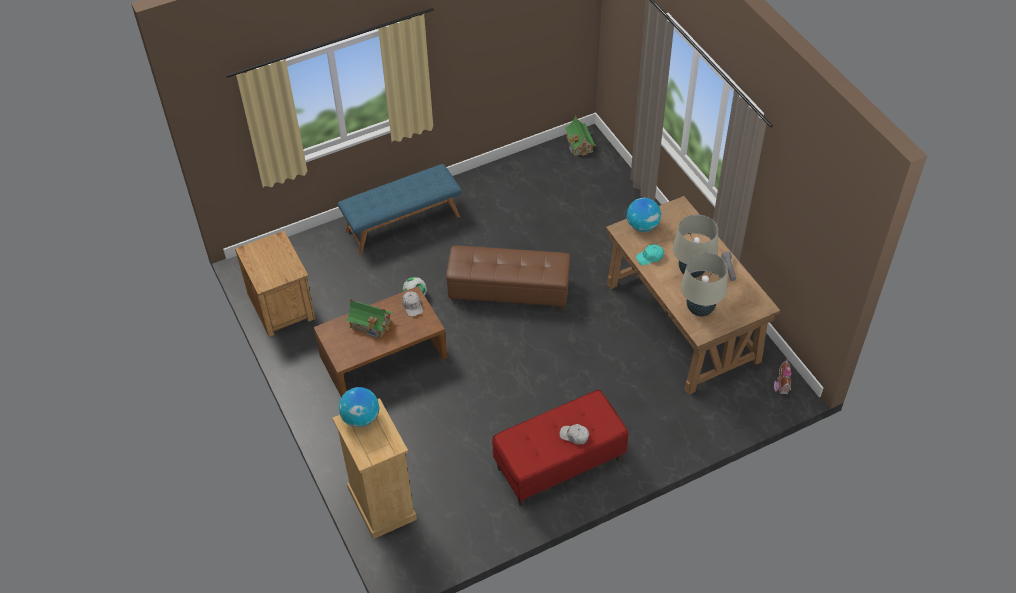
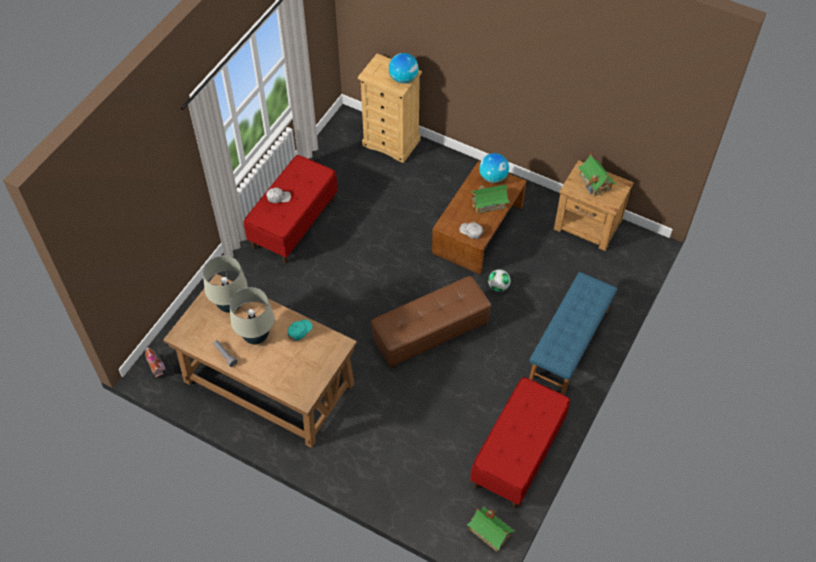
camera: 145 degrees right, 5 degrees up
(267, 265) = (595, 182): none -> toy house
(517, 175) = (518, 454): none -> red bench
(642, 226) = (325, 358): globe -> globe (493, 177)

